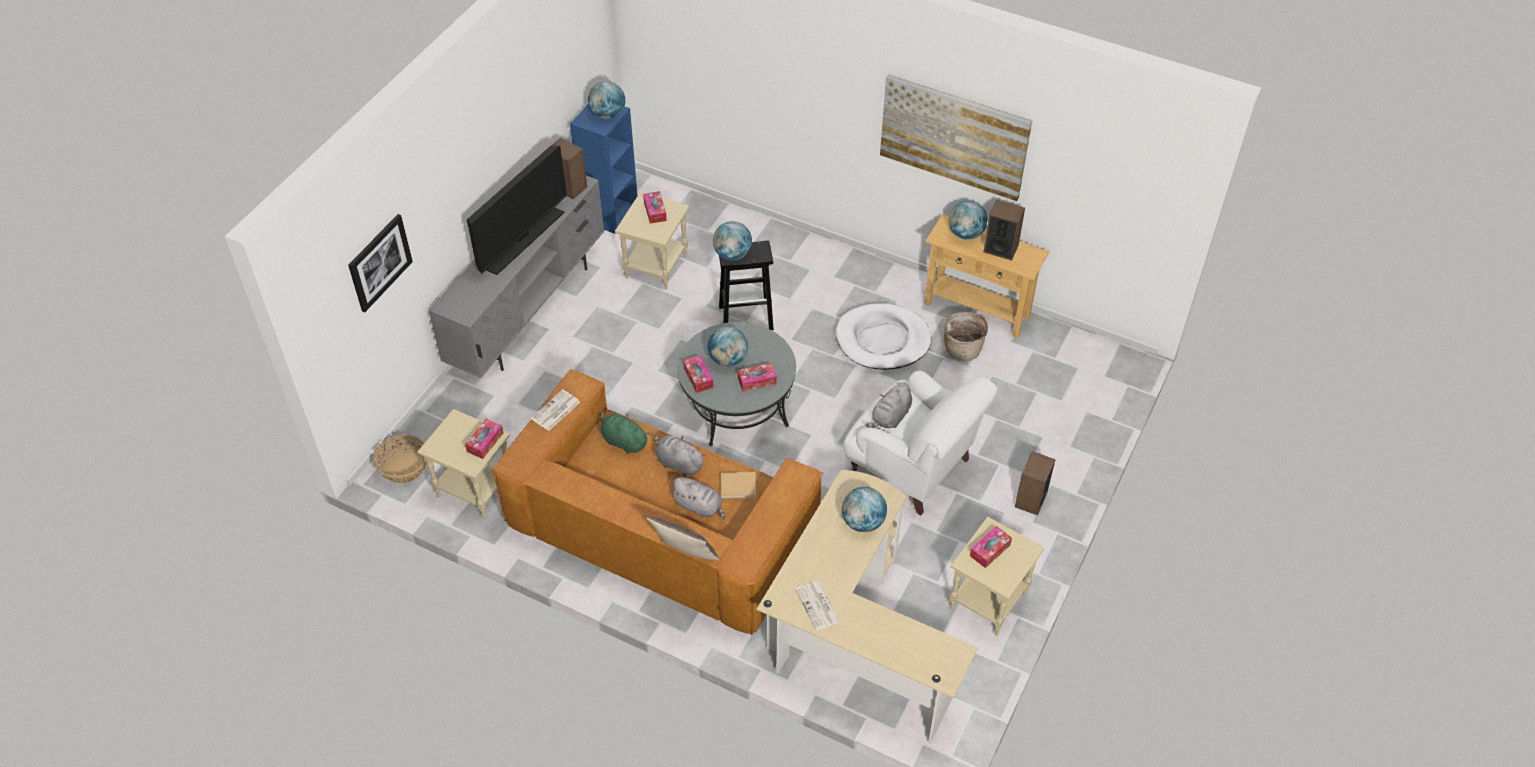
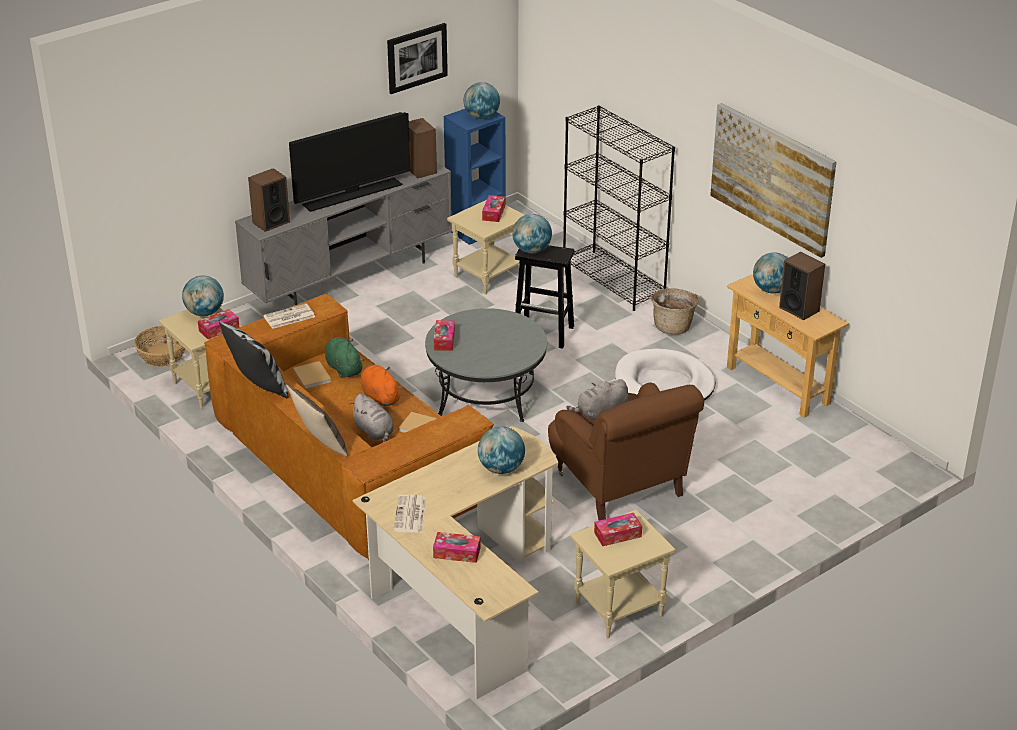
camera: 25 degrees right, 15 degrees down
(379, 262) = (186, 141): picture -> picture (416, 57)
(581, 505) = (258, 386): none -> pillow
(600, 461) = (311, 376): none -> beige book
(678, 463) = (379, 396): grey plush toy -> orange plush toy
(728, 359) = (481, 335): globe -> globe (204, 313)
(757, 381) = (496, 356): tissue box -> tissue box (457, 553)
(771, 235) = (614, 280): none -> black bookcase
(912, 468) = (620, 486): white armchair -> brown armchair
(962, 348) = (740, 410): basket -> basket (673, 326)
(1030, 499) = (723, 544): speaker -> speaker (271, 222)

